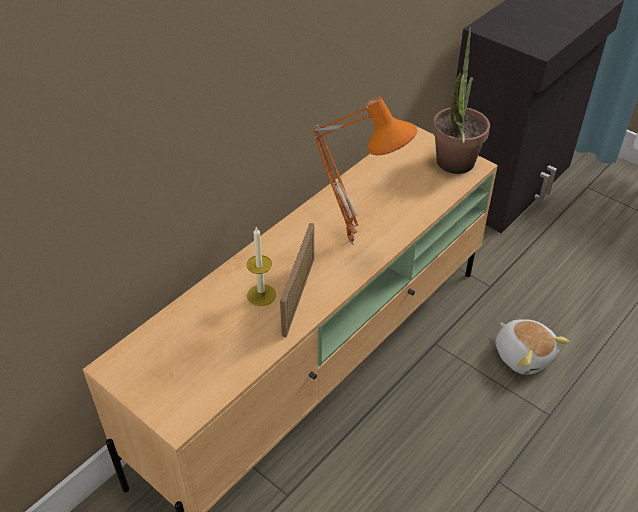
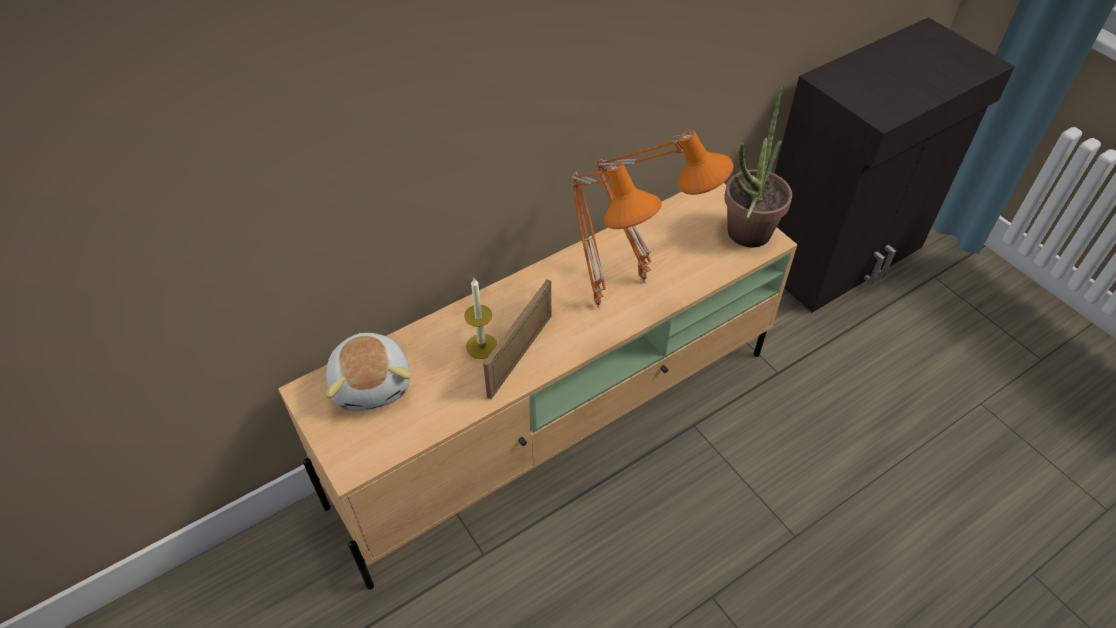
camera: 15 degrees right, 5 degrees up
(383, 213) = (645, 279): none -> orange table lamp
(523, 355) = (789, 460): plush toy -> plush toy (372, 383)

